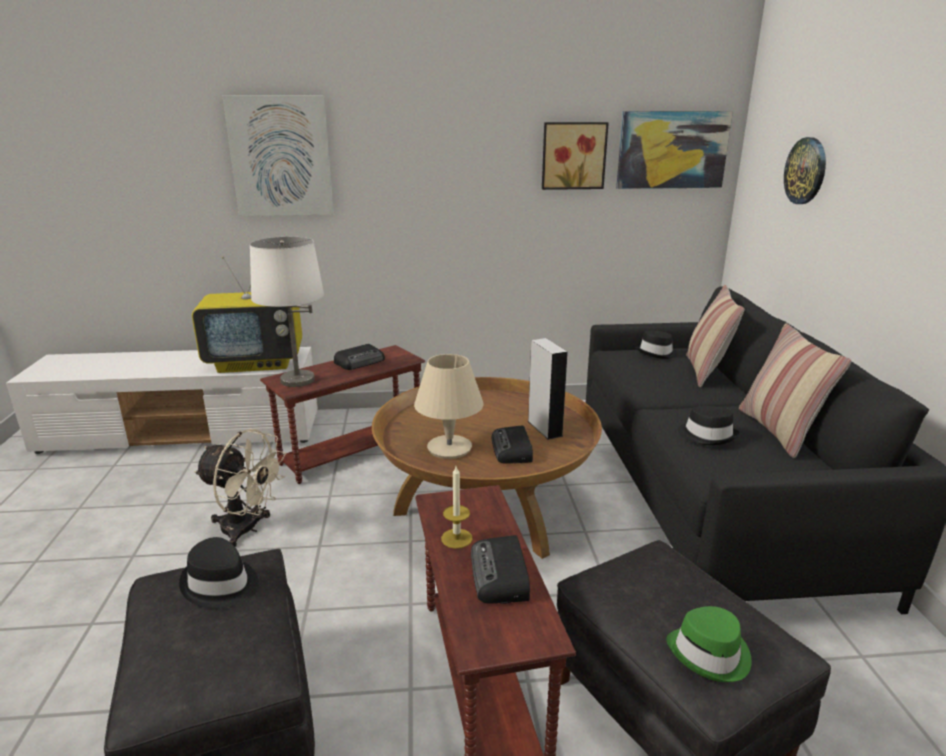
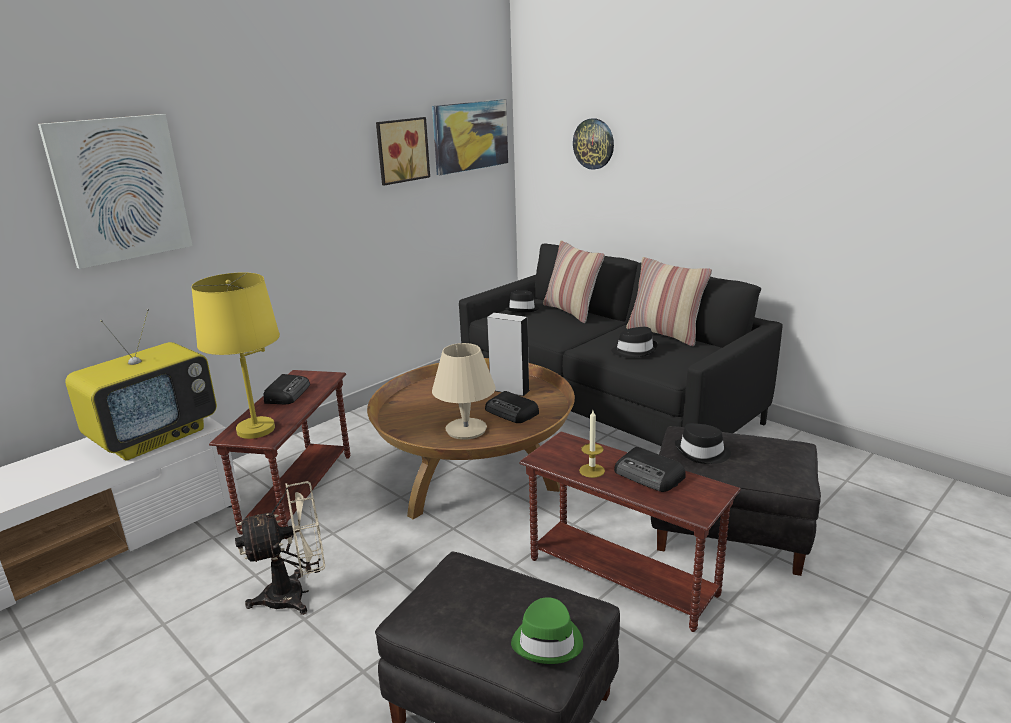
camera: 40 degrees left, 0 degrees up
(220, 584) = (464, 588): black hat -> black hat (702, 453)
(297, 380) = (256, 430): white table lamp -> yellow table lamp
(710, 654) = (774, 463): green hat -> green hat (548, 641)

